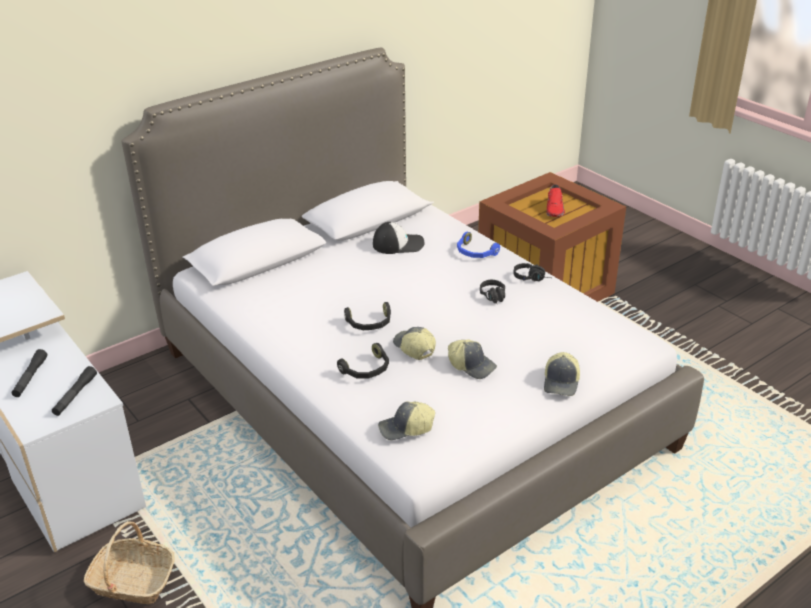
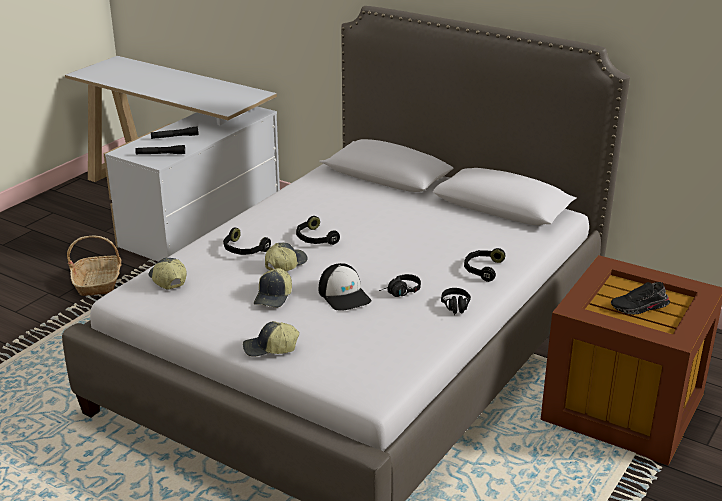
camera: 70 degrees right, 5 degrees down
(398, 244) = (465, 228): cap -> cap (344, 295)
(474, 253) = (482, 269): blue headphones -> black headphones
(555, 209) = (639, 308): red shoe -> black shoe

